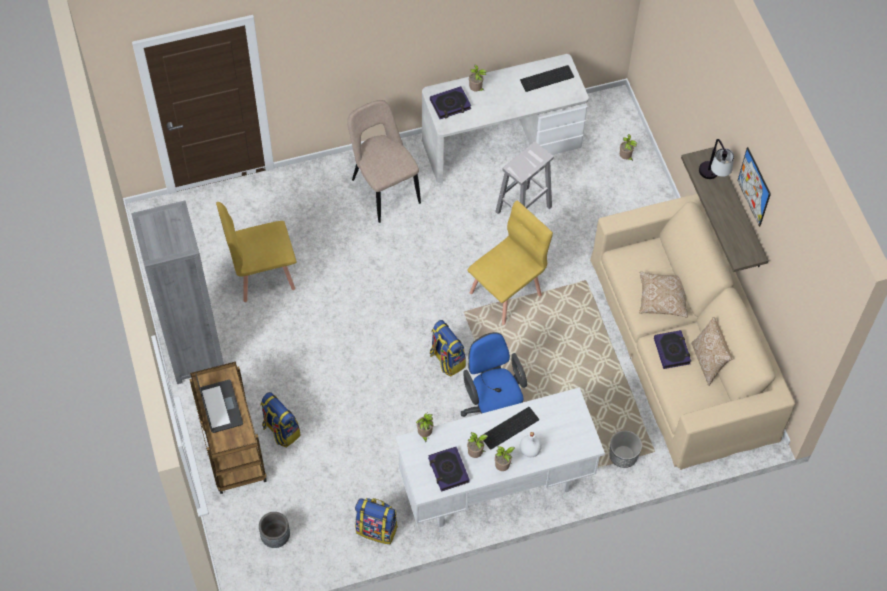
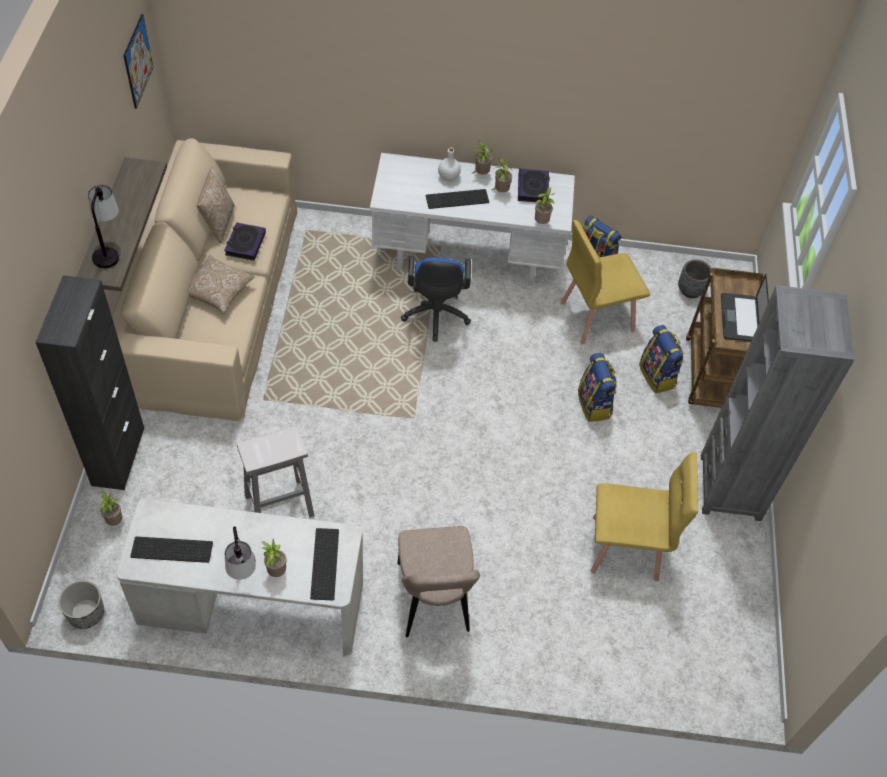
camera: 160 degrees left, 5 degrees down
(446, 359) = (457, 378): backpack -> backpack (594, 404)
(450, 105) = (323, 563): book -> keyboard
(495, 81) = (243, 574): none -> table lamp
(506, 293) = (357, 419): yellow chair -> yellow chair (596, 316)
(623, 456) = (337, 237): planter -> planter (86, 613)
(657, 198) = (118, 456): none -> black cabinet
(754, 187) = (94, 164): picture -> picture (138, 61)

